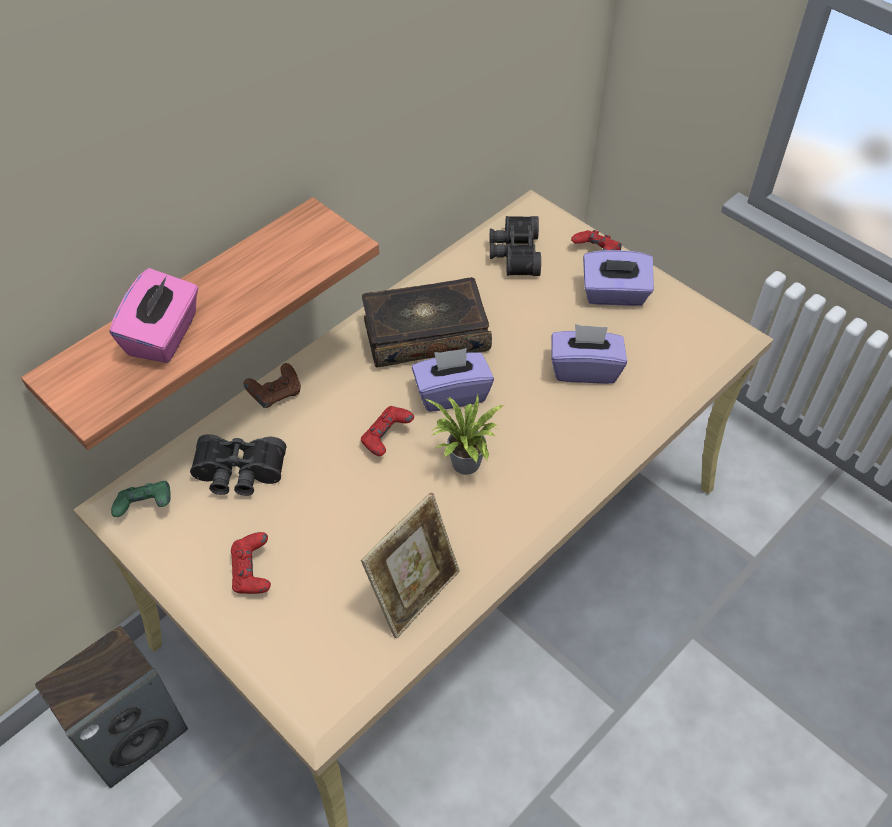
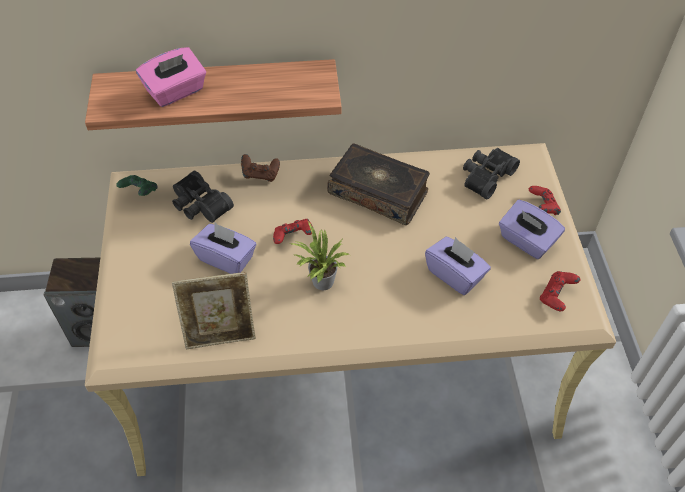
camera: 40 degrees right, 0 degrees up
(253, 573) = (154, 262): red game controller -> red game controller (556, 297)
(451, 393) = (357, 236): purple tissue box -> purple tissue box (226, 258)

